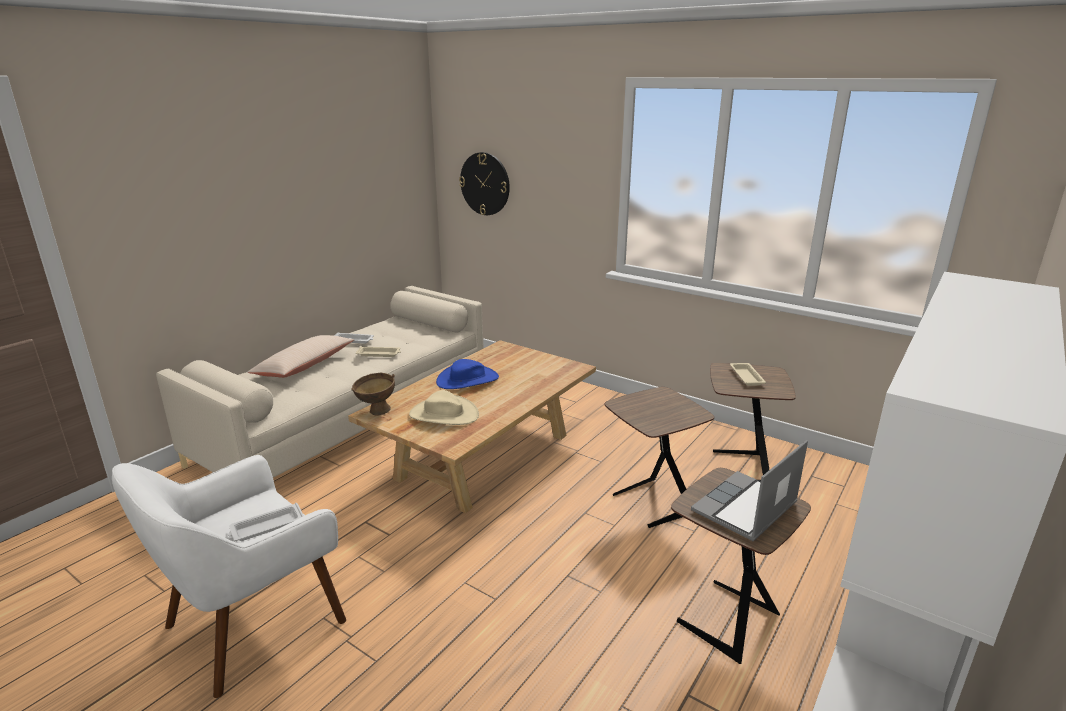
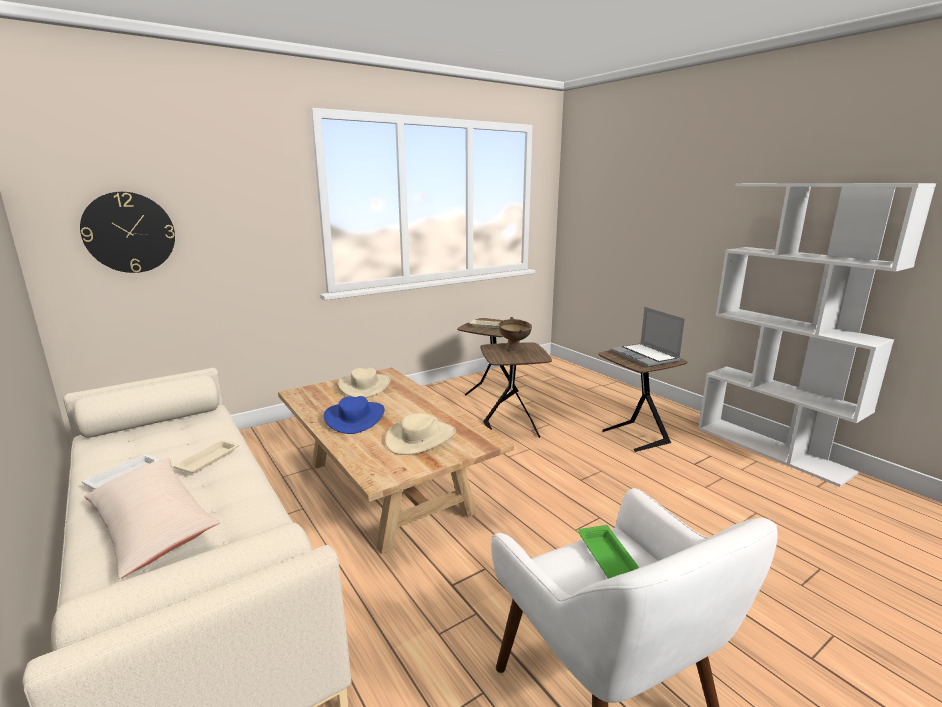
camera: 70 degrees left, 5 degrees down
(266, 527) = (610, 560): white tray -> green tray
(375, 412) = (378, 475): brown bowl -> brown bowl (514, 349)
(536, 367) = (365, 386): none -> beige hat

